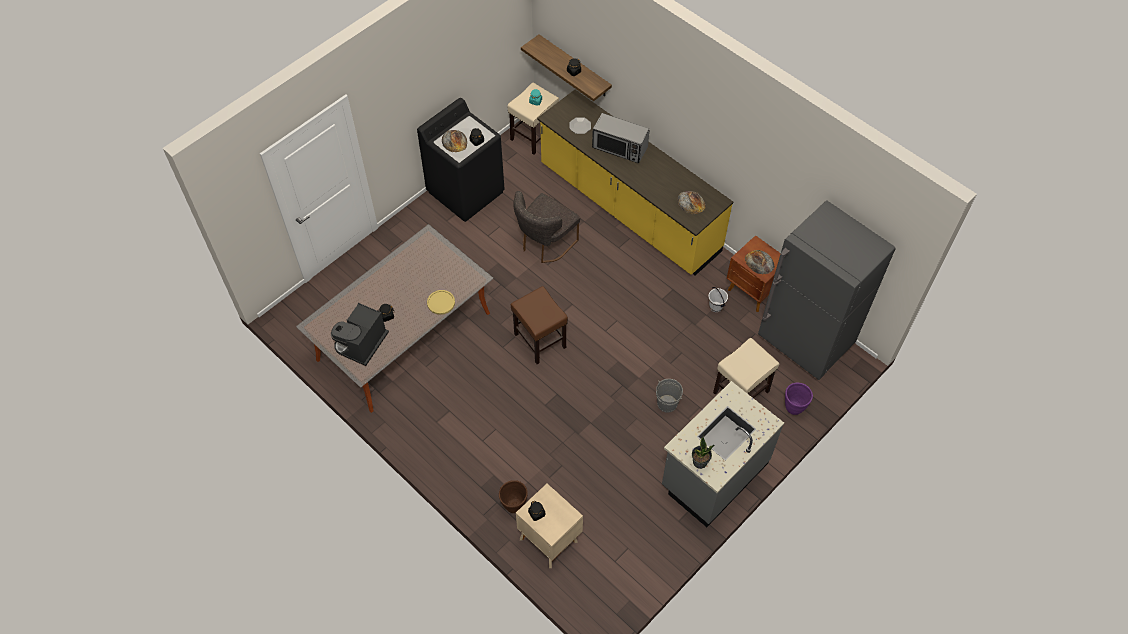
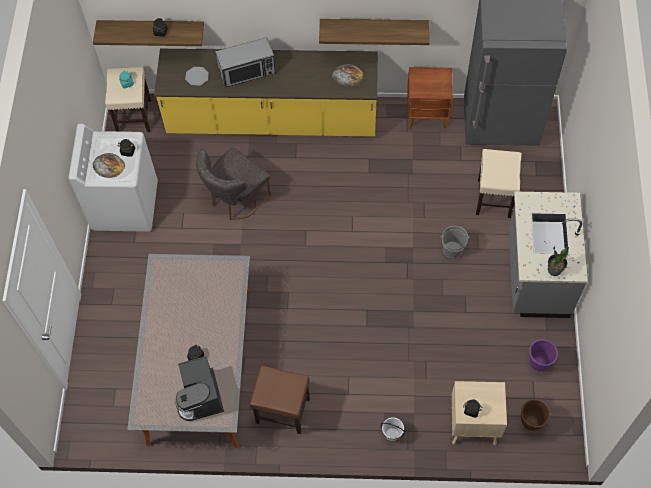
camera: 40 degrees left, 5 degrees up
(441, 302) = (229, 309): yellow plate -> none
(466, 191) = (125, 205): black washing machine -> white washing machine
(514, 505) = (422, 422): brown planter -> brown planter (531, 423)
(539, 340) = (310, 279): brown stool -> brown stool (282, 411)
(545, 244) = (235, 199): grey chair -> grey chair turned 45 degrees clockwise
(716, 306) = (413, 147): white bucket -> white bucket (392, 434)
(737, 175) = (374, 26): none -> shelf
(759, 262) = (433, 86): bread -> none
(794, 407) = (540, 180): purple planter -> purple planter (538, 363)

